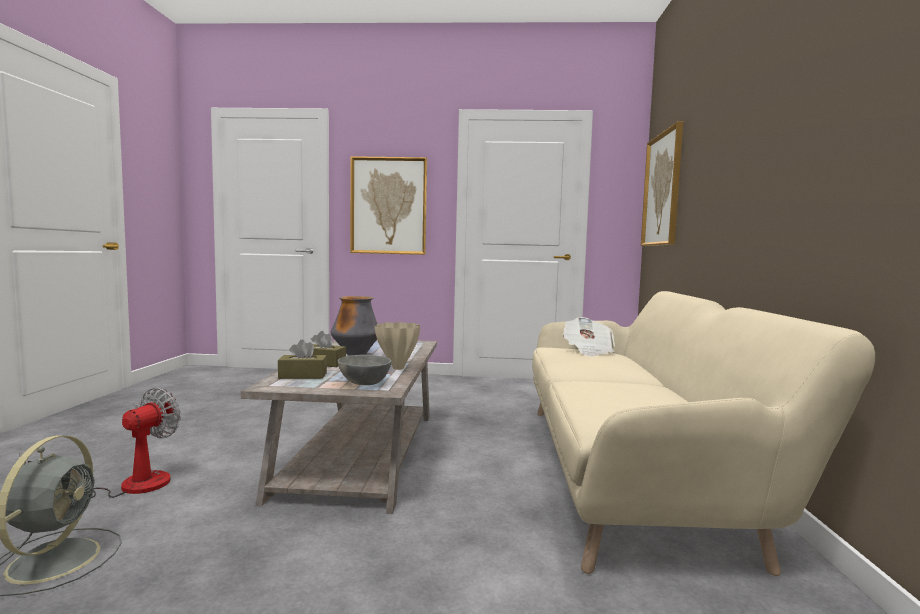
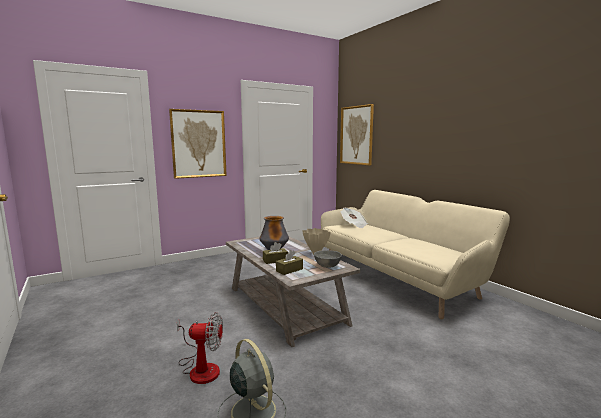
camera: 35 degrees left, 5 degrees up
(127, 485) = (200, 368): fan -> fan turned 105 degrees clockwise

